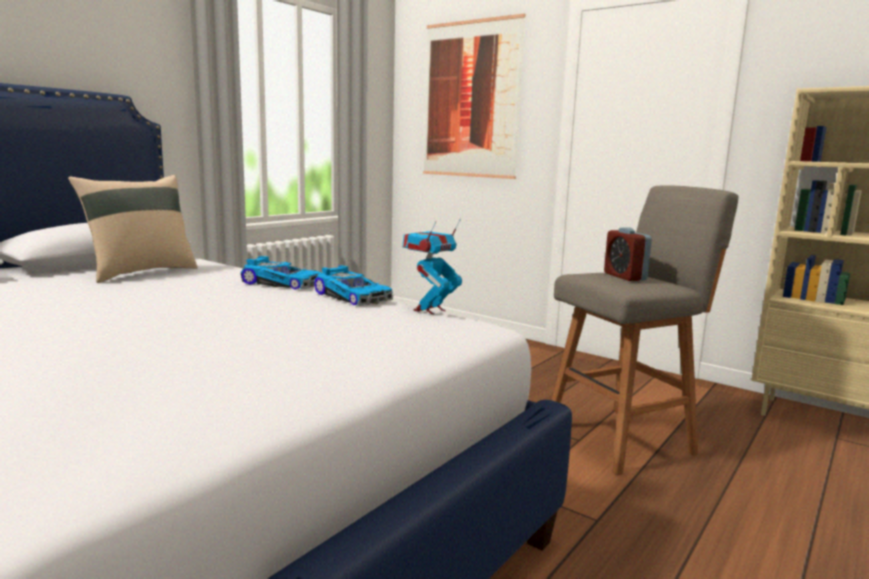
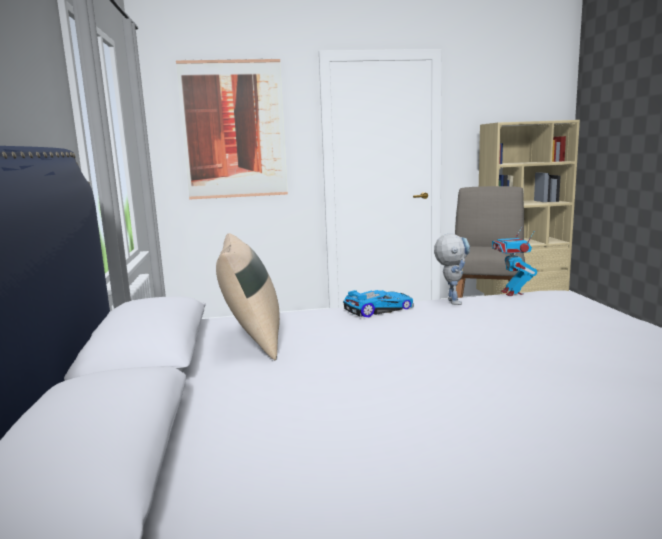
camera: 45 degrees left, 0 degrees up
(353, 296) = (451, 300): toy car -> toy robot
(624, 276) = (485, 249): alarm clock -> none

